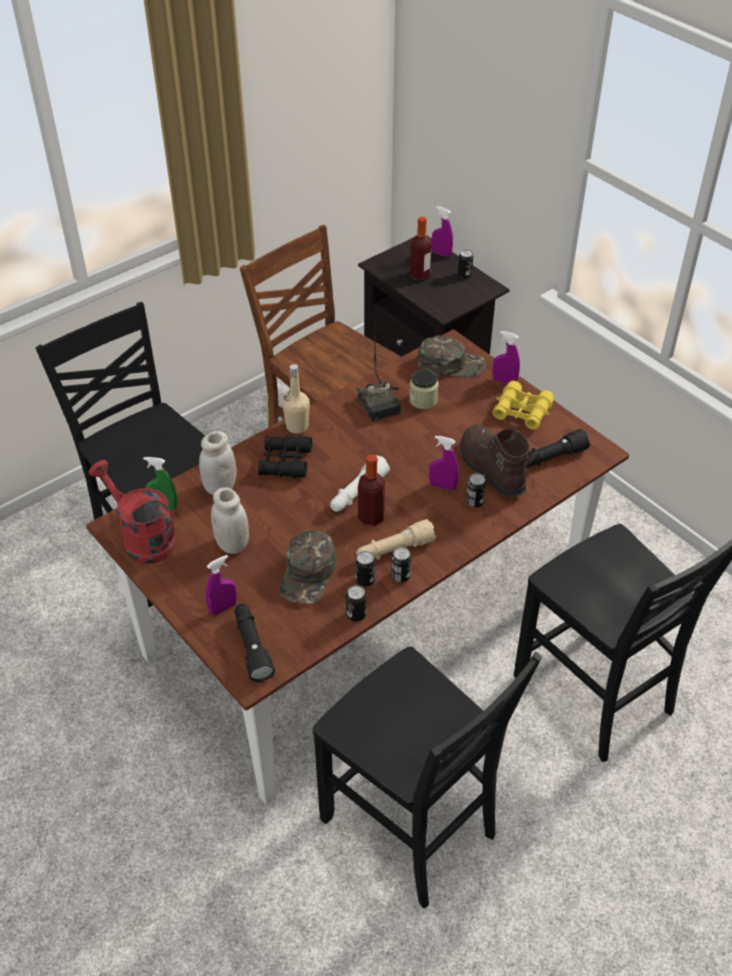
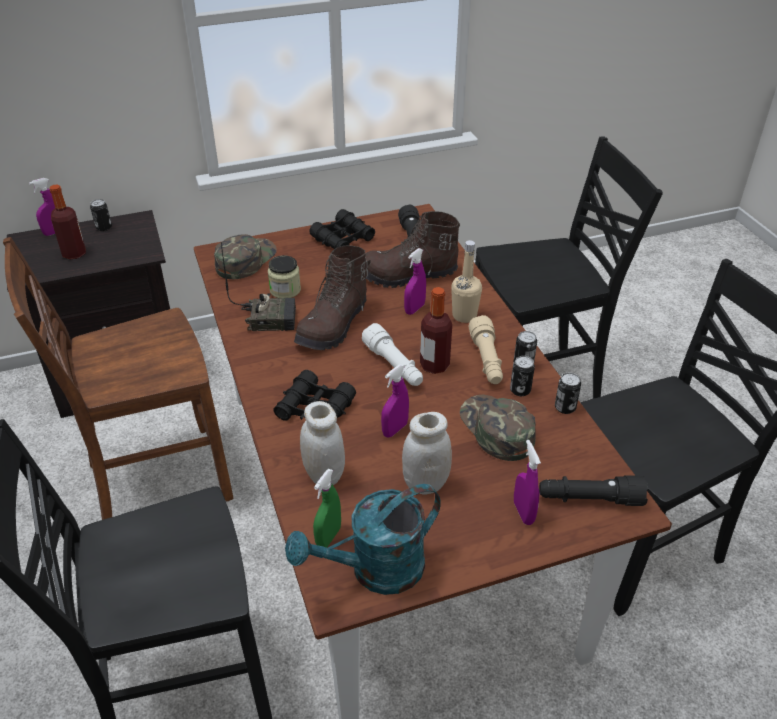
camera: 70 degrees left, 5 degrees down
(142, 538) = (375, 571): red watering can -> turquoise watering can
(297, 426) = (262, 387): beige bottle -> beige bottle (464, 316)
(308, 573) = (496, 429): green cap -> green cap turned 150 degrees counterclockwise
(391, 443) = (334, 325): none -> brown boot
(474, 502) = (445, 295): can -> none
(504, 381) = (295, 237): purple spray bottle -> purple spray bottle (395, 429)
(522, 411) = (343, 239): yellow binoculars -> black binoculars

